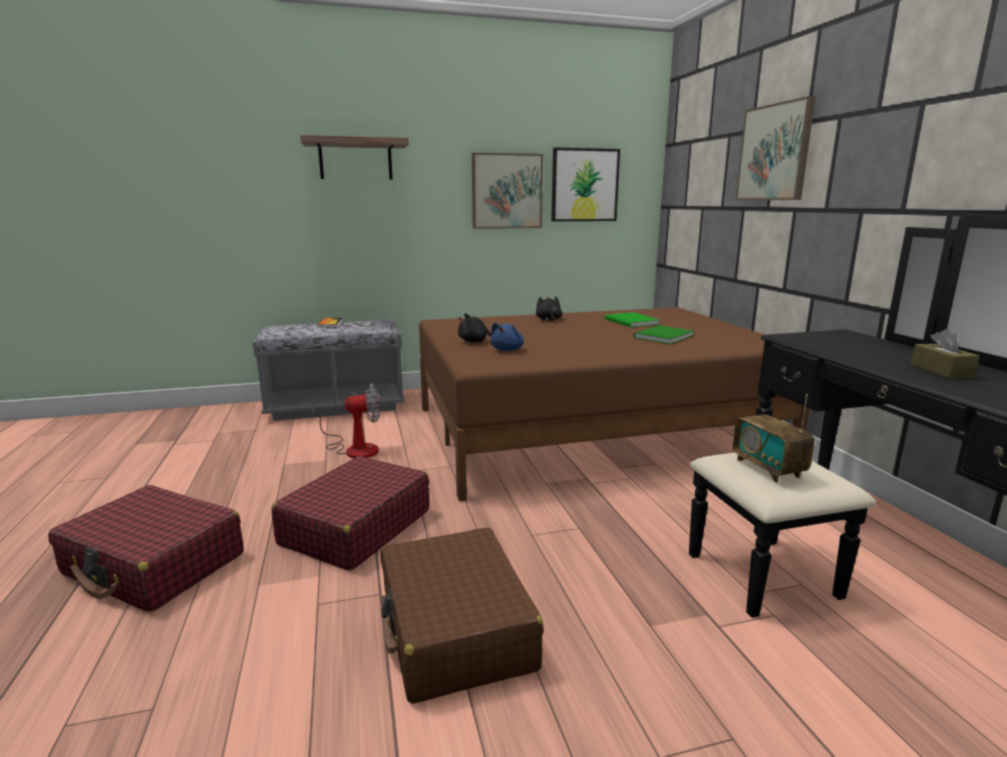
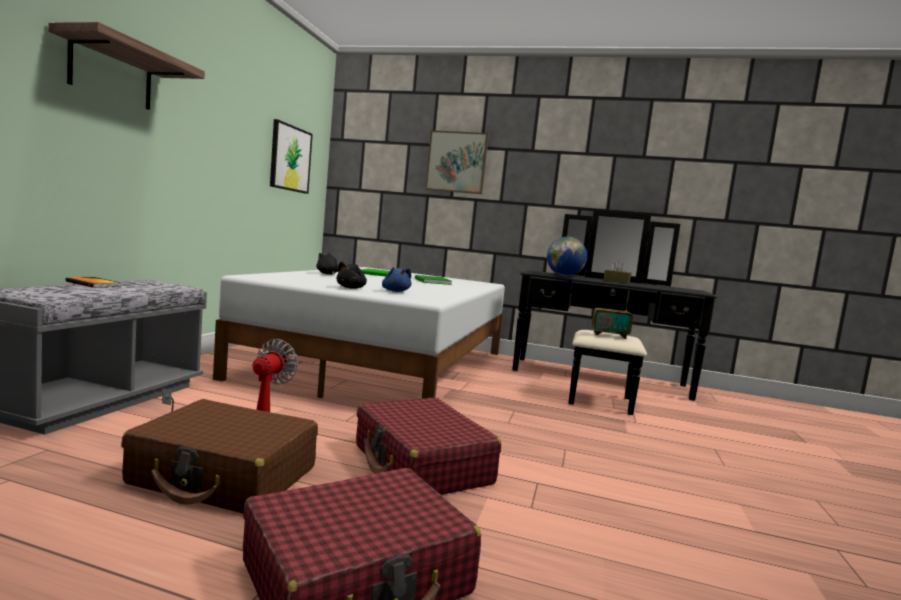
camera: 60 degrees left, 10 degrees down
(455, 629) = (600, 473): brown suitcase -> brown suitcase (225, 476)
(507, 191) = (242, 150): picture -> none
(591, 430) = (384, 364): brown bed -> white bed
(836, 348) = (564, 276): none -> globe

